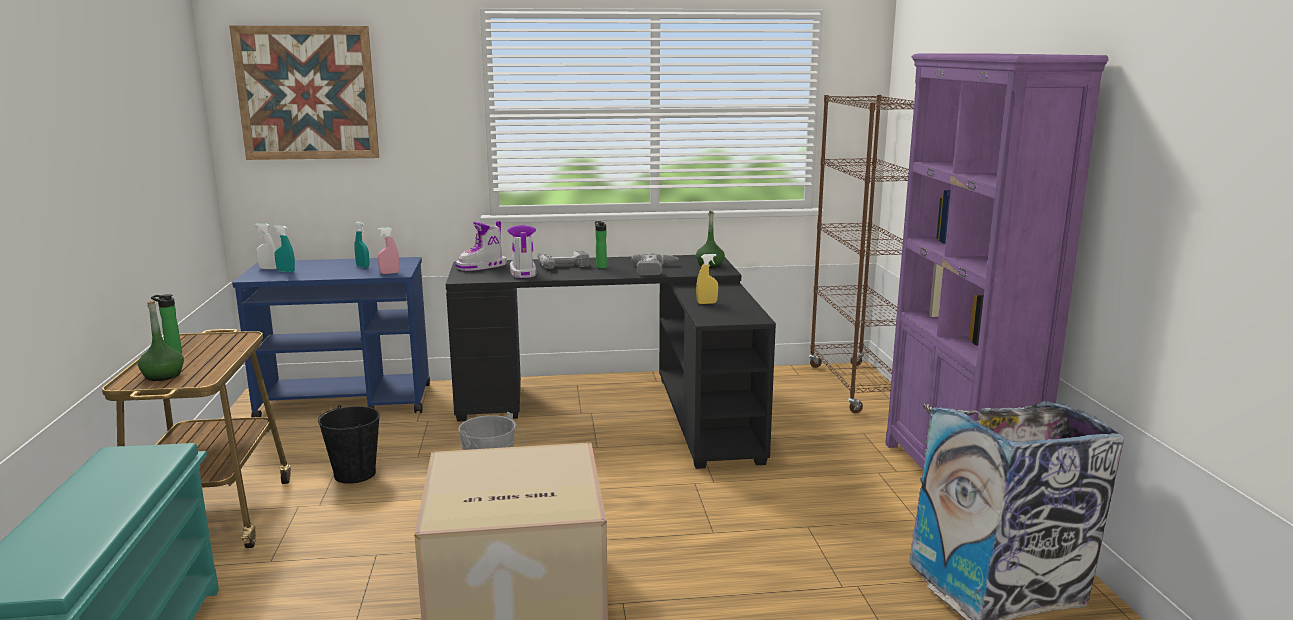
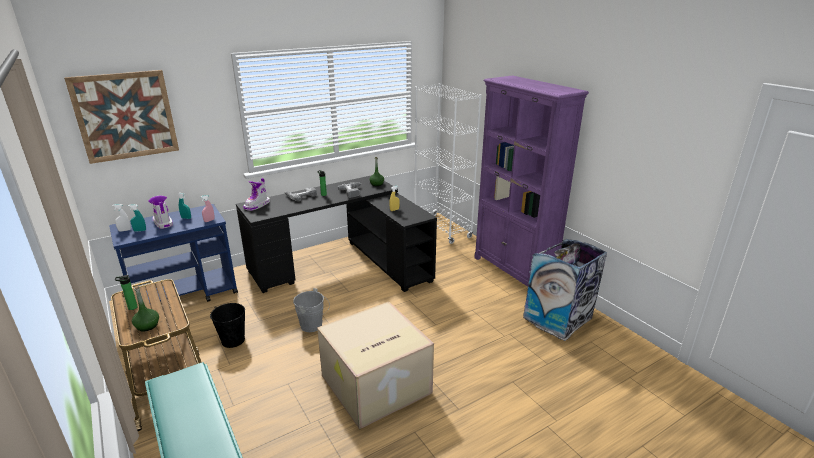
camera: 25 degrees left, 10 degrees up
(523, 272) = (285, 206): boot -> boot (163, 223)
(856, 387) = (442, 229): brown bookcase -> white bookcase

